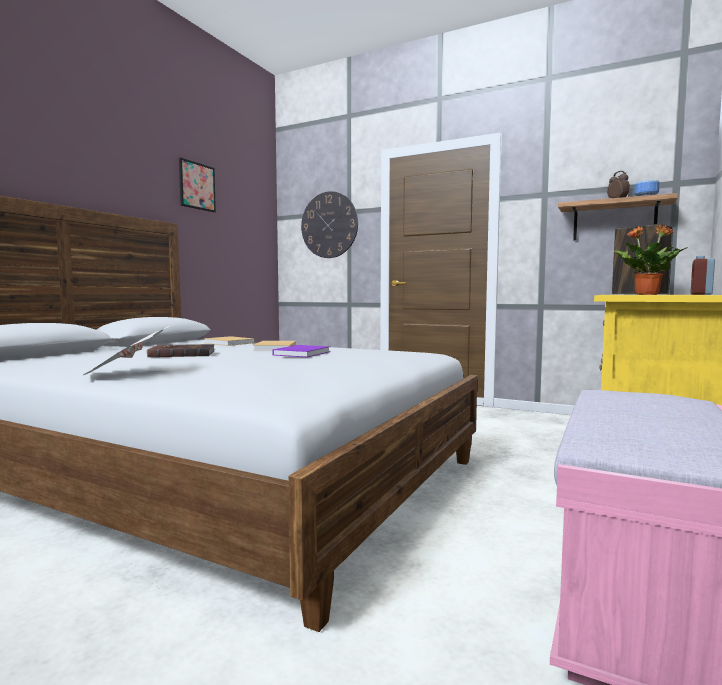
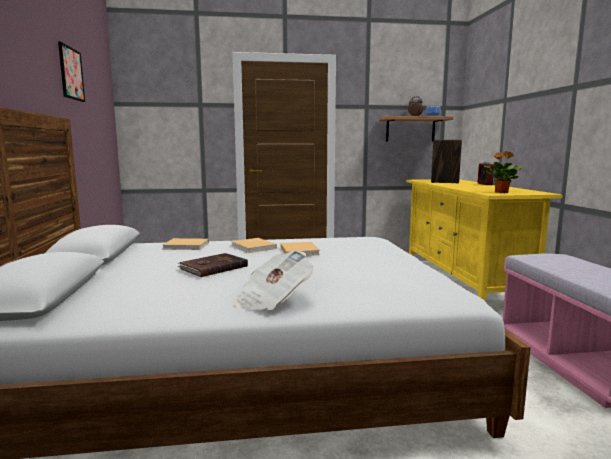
camera: 35 degrees left, 5 degrees up
(303, 353) = (299, 250): purple book -> beige book
(329, 225) = (179, 115): wall clock -> none

